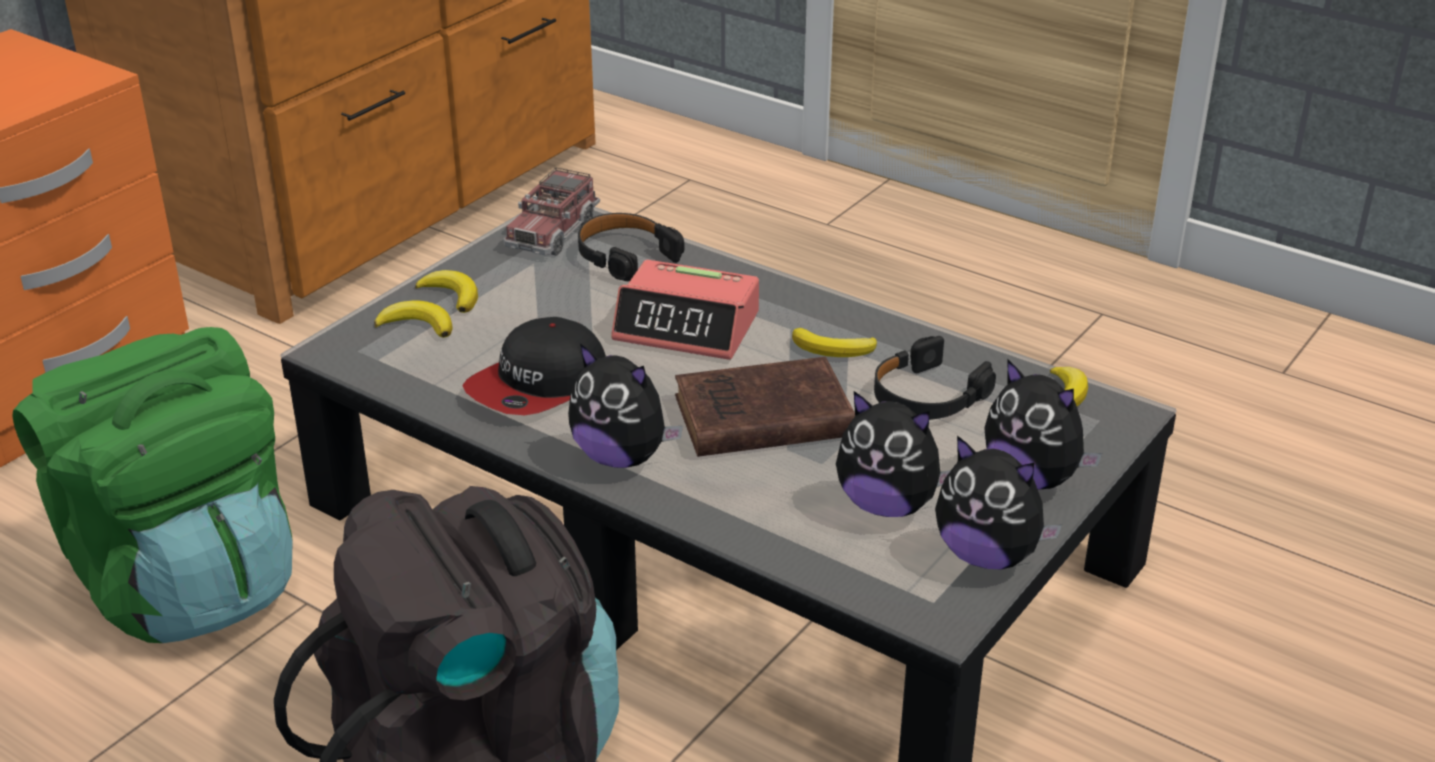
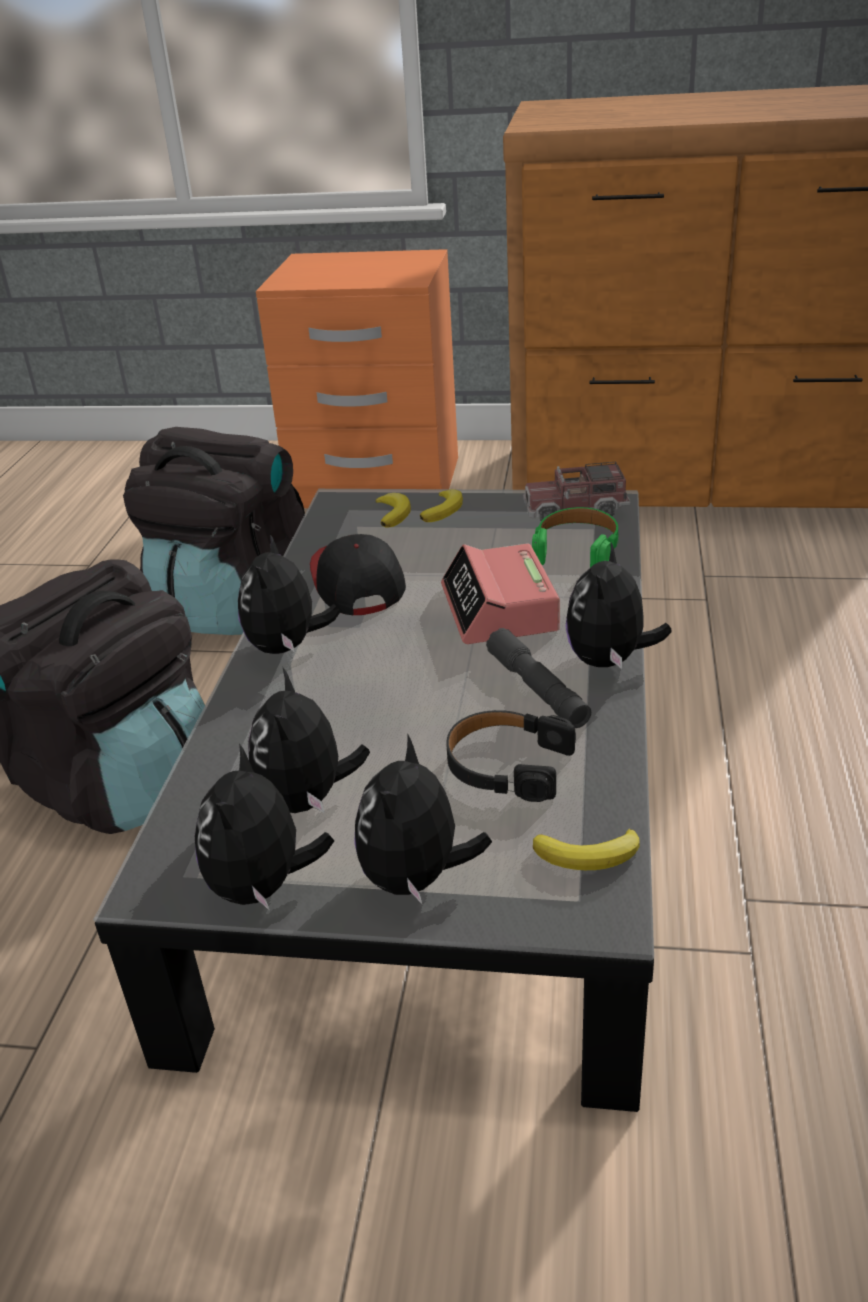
camera: 65 degrees right, 0 degrees up
(185, 581) = (232, 604): green backpack -> black backpack
(538, 385) = (356, 581): cap -> cap turned 60 degrees clockwise
(625, 256) = (576, 548): black headphones -> green headphones
(758, 418) = (391, 687): brown book -> none
(827, 305) = (609, 661): none -> plush toy
(834, 349) = (537, 689): banana -> grey flashlight

